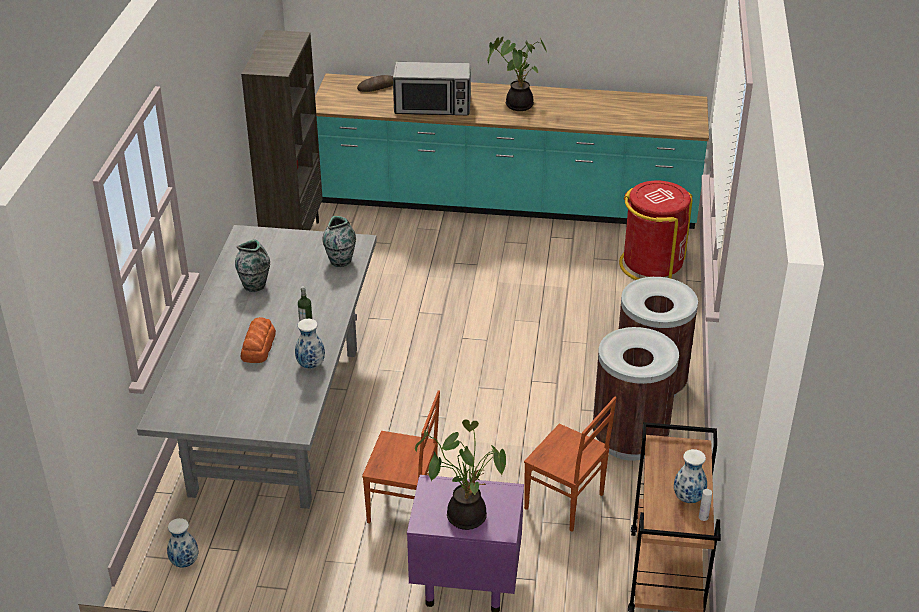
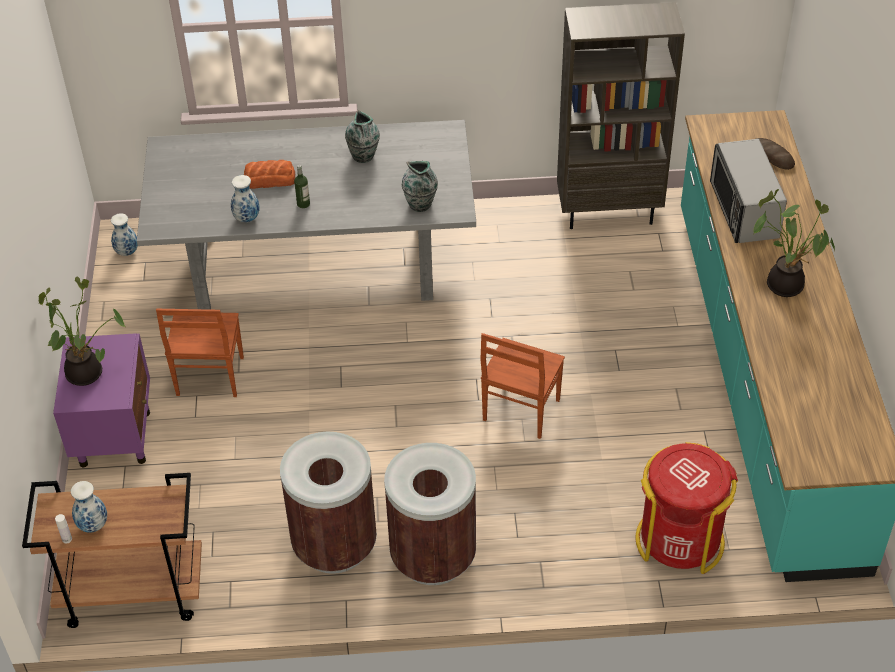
camera: 80 degrees right, 10 degrees up
(564, 502) = (229, 499): brown chair -> brown chair (519, 411)

